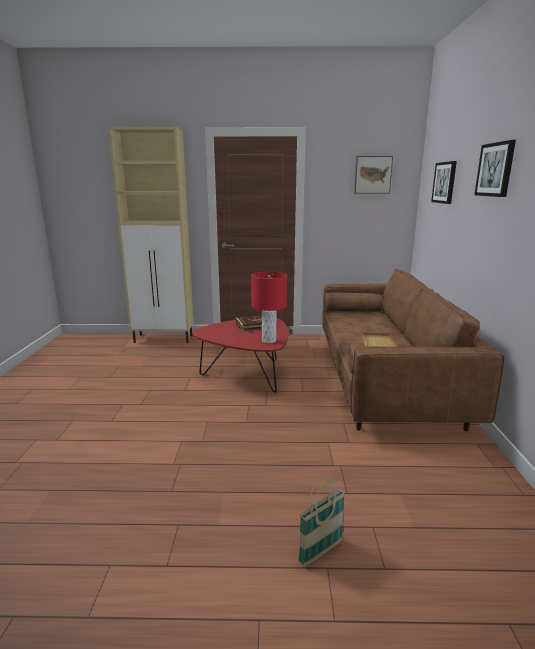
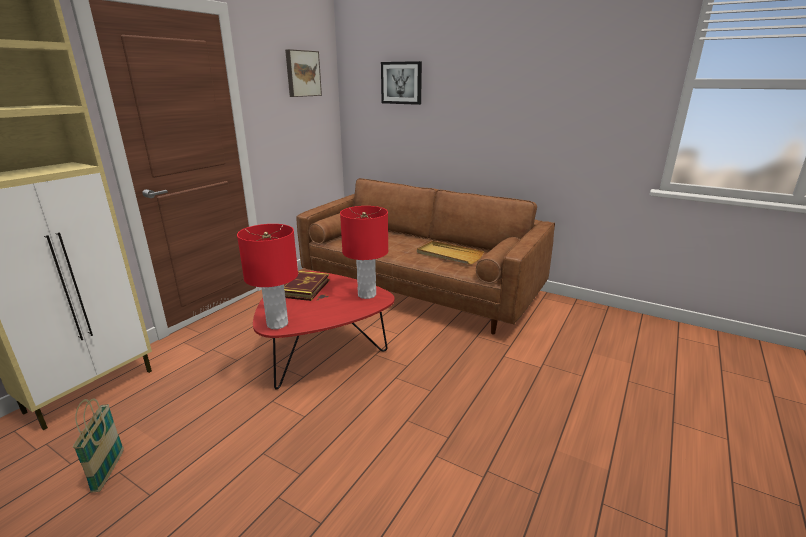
camera: 60 degrees left, 5 degrees up
(205, 331) = (278, 324): none -> red table lamp
(320, 552) = (654, 418): basket -> basket (108, 471)
(495, 169) = (498, 72): picture -> none

